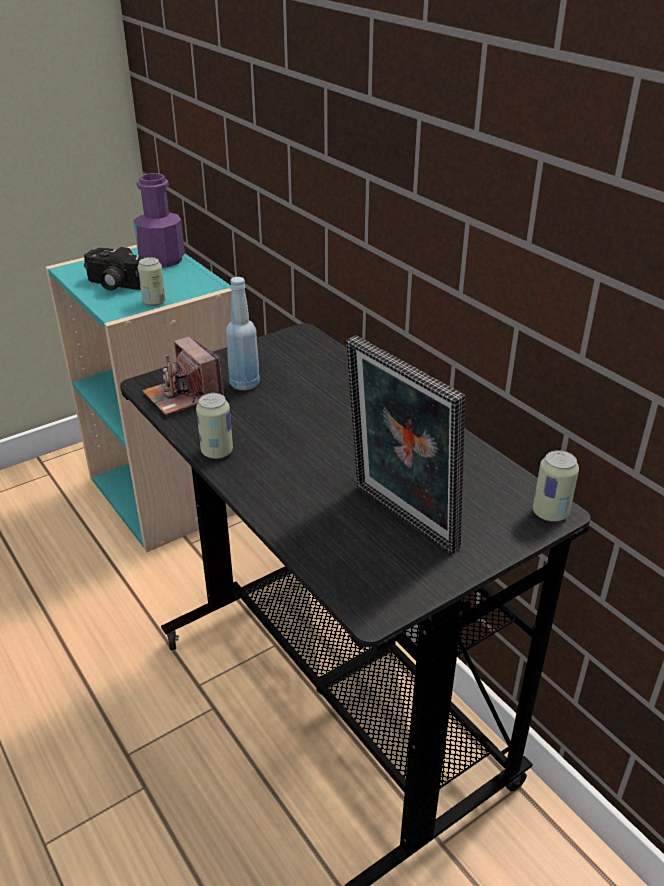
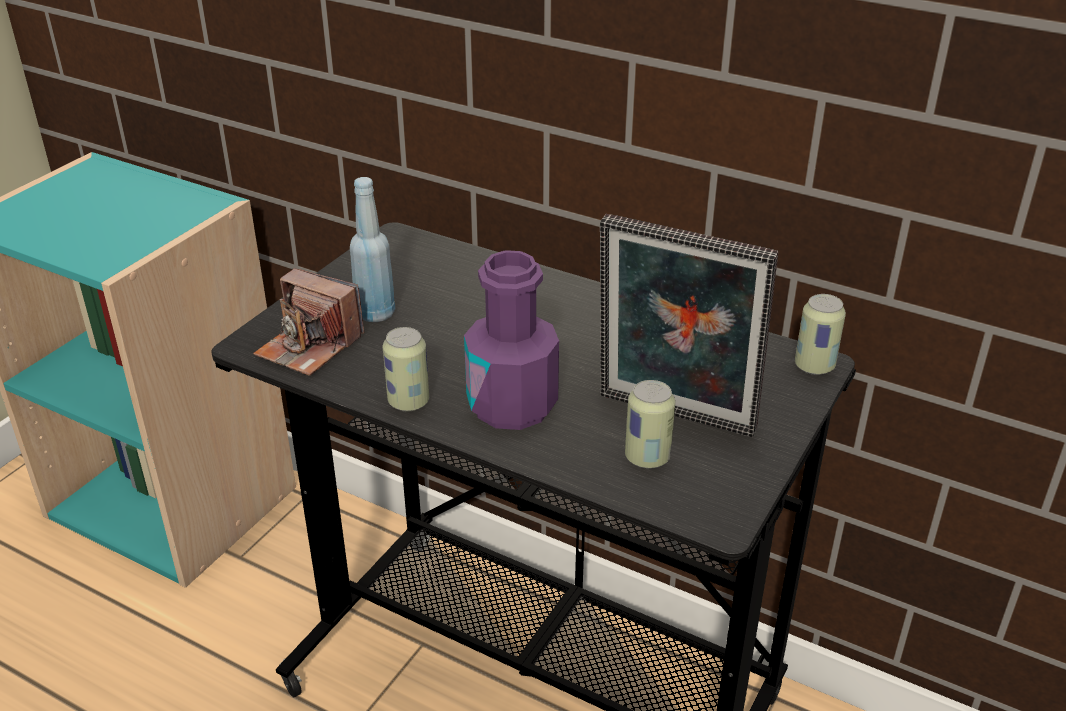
camera: 25 degrees left, 0 degrees up
(114, 285) = (73, 228): camera -> none
(154, 302) = (151, 239): can -> can (647, 458)
(162, 259) = (115, 181): purple bottle -> purple bottle (512, 405)

